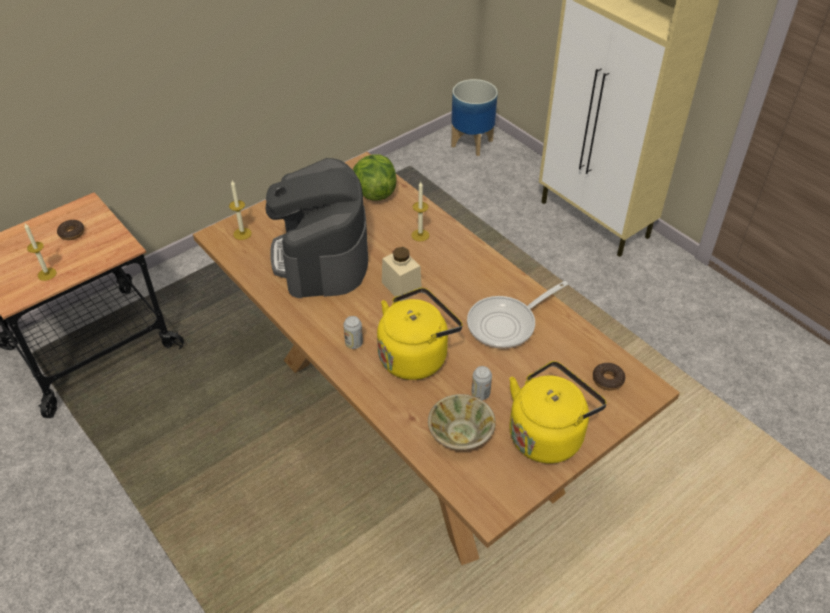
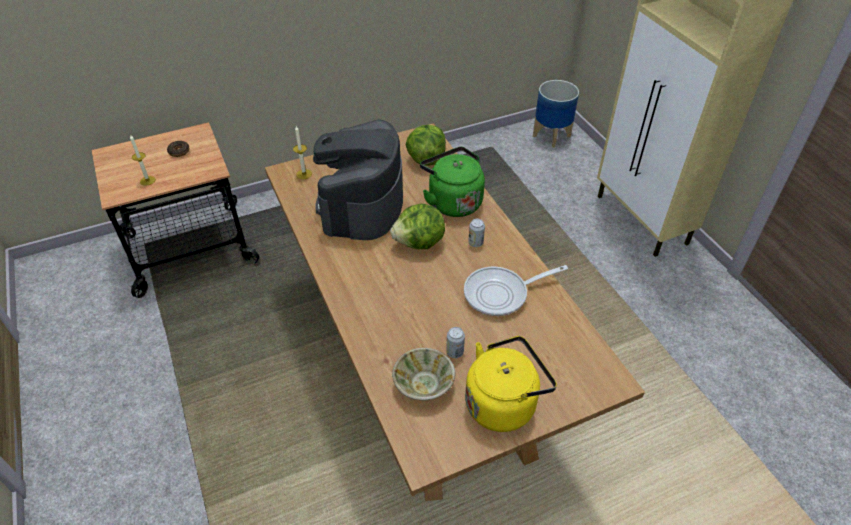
camera: 15 degrees right, 0 degrees up
(354, 343) = (360, 284): can -> can (475, 243)
(401, 286) = (419, 243): beige jar -> lettuce
(416, 356) = (410, 306): yellow kettle -> none
(420, 235) = (452, 201): candle -> green kettle
(608, 380) = (578, 364): donut -> none

